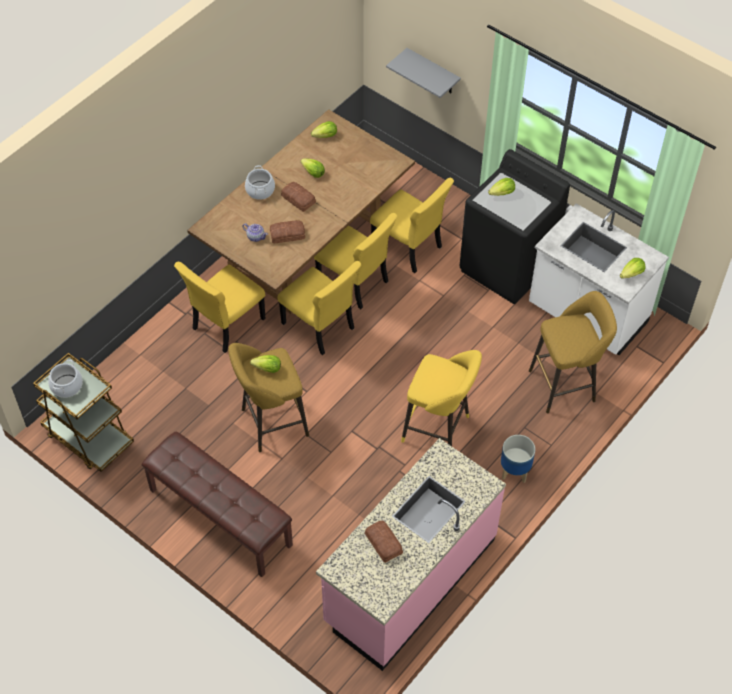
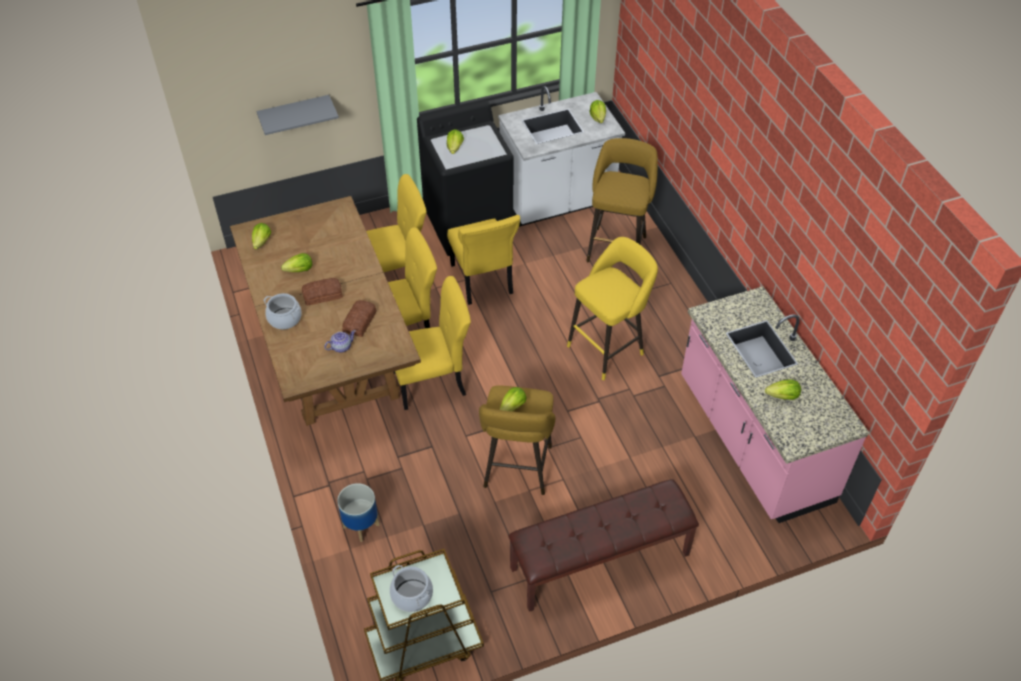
camera: 60 degrees left, 5 degrees down
(226, 325) = (371, 456): yellow chair -> yellow chair (482, 281)
(383, 544) = (783, 396): bread -> lettuce
(514, 471) = (683, 318): planter -> planter (362, 526)

